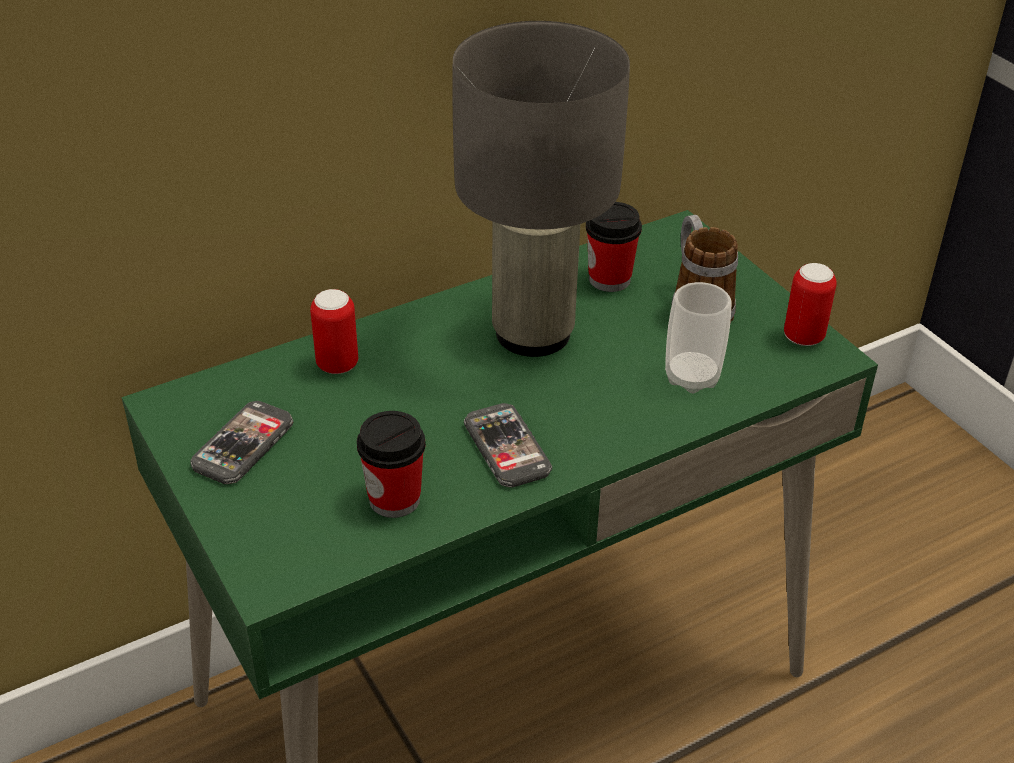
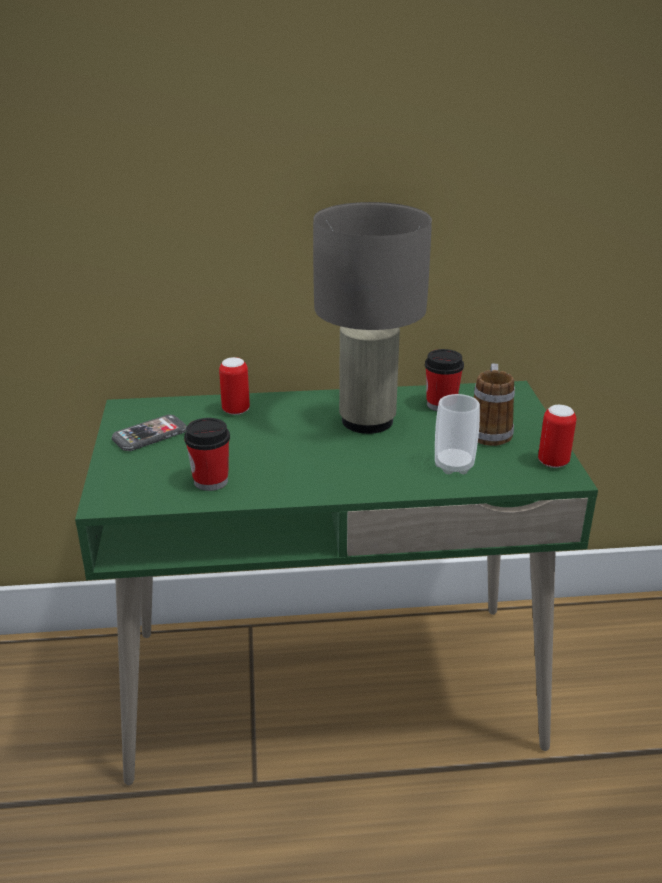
camera: 25 degrees right, 10 degrees down
(507, 448) = (300, 473): phone -> none

